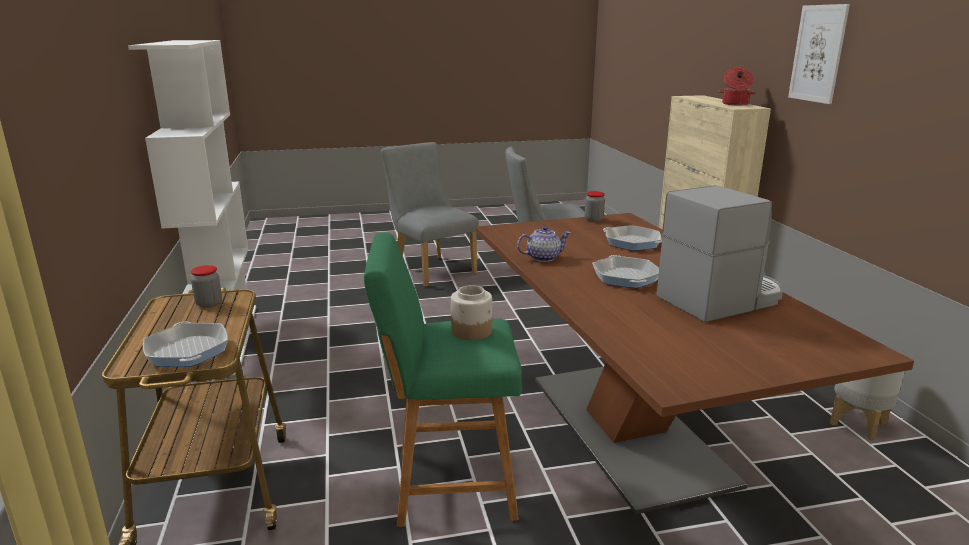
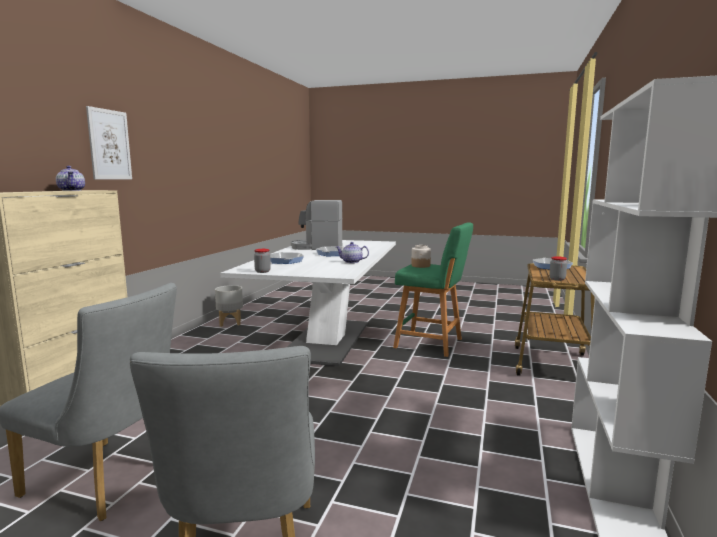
camera: 150 degrees left, 10 degrees down
(627, 429) = (326, 341): brown dining table -> white dining table
(735, 104) = (72, 190): cooking pot -> teapot

